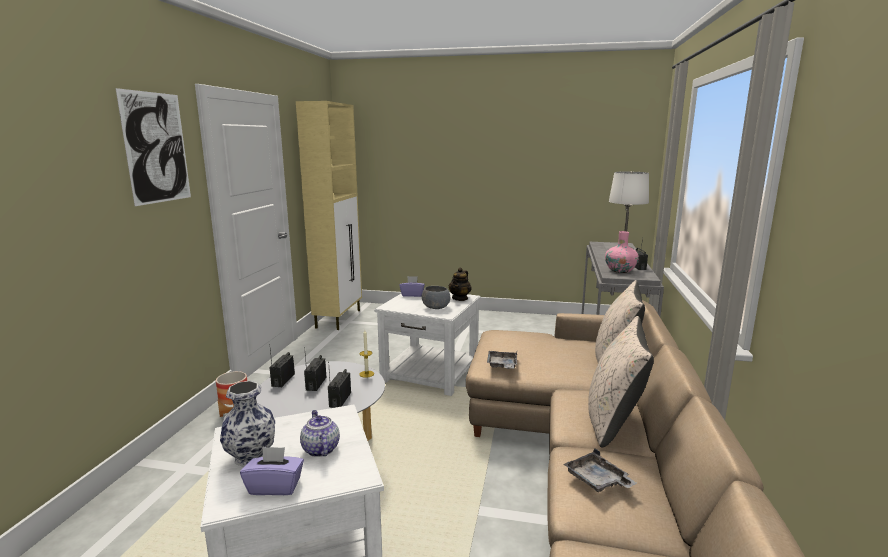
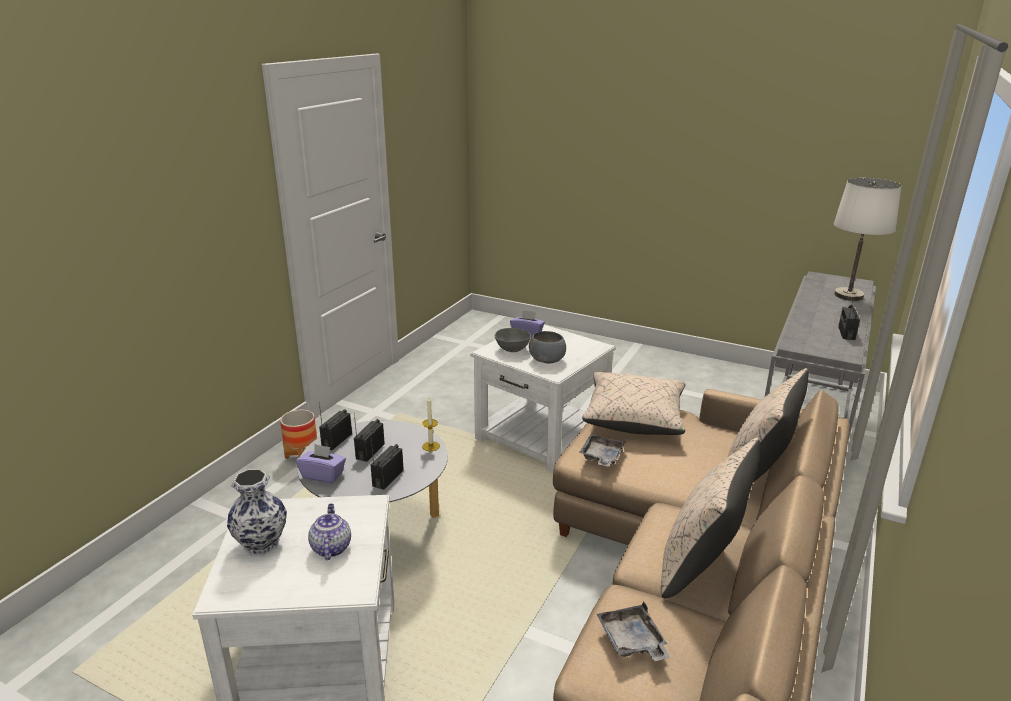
camera: 15 degrees right, 10 degrees up
(156, 148) = (212, 155): picture -> none
(275, 486) = (271, 584): purple tissue box -> purple tissue box (323, 475)
(339, 318) = (457, 337): beige cabinet -> none
(406, 304) = (512, 350): none -> grey bowl
(460, 298) = (585, 348): teapot -> none
(512, 339) = (634, 418): none -> beige pillow
(620, 270) = (814, 337): pink vase -> none

